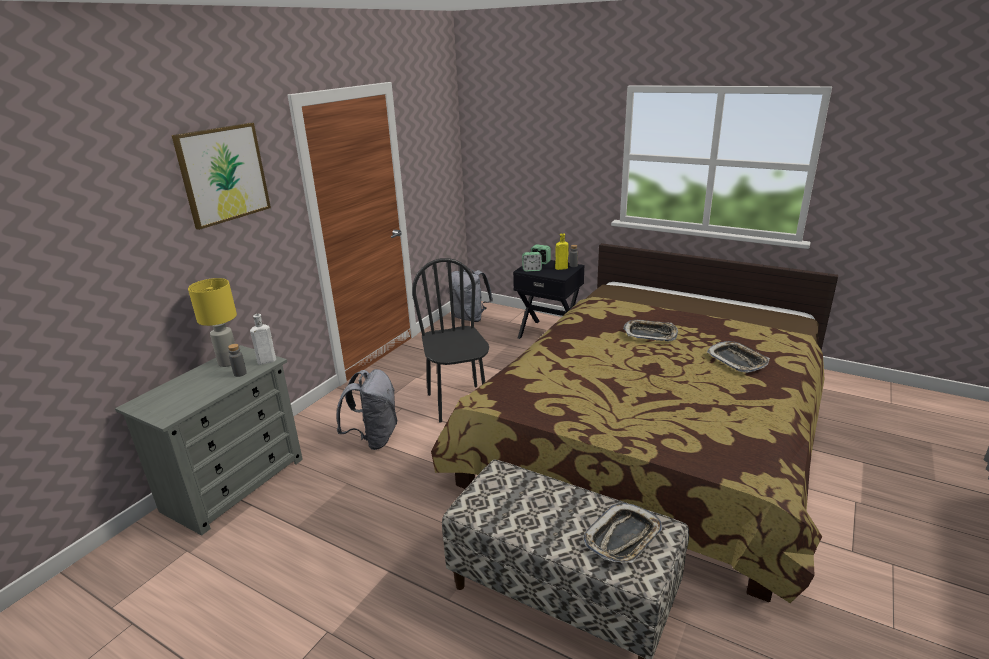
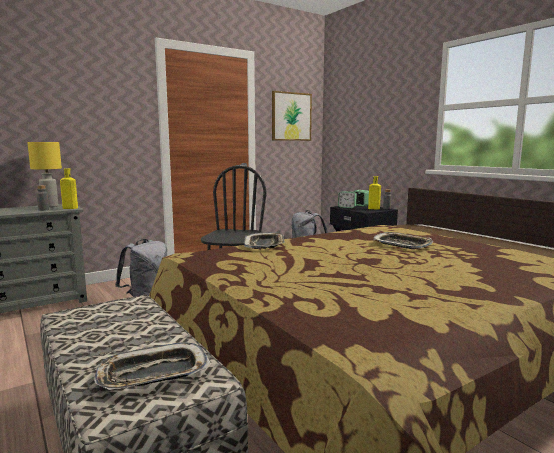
camera: 25 degrees right, 15 degrees down
(223, 174) = (86, 76): picture -> picture (291, 116)
(265, 361) = (69, 208): white bottle -> yellow bottle
(737, 360) = (479, 270): tray -> tray (264, 245)

